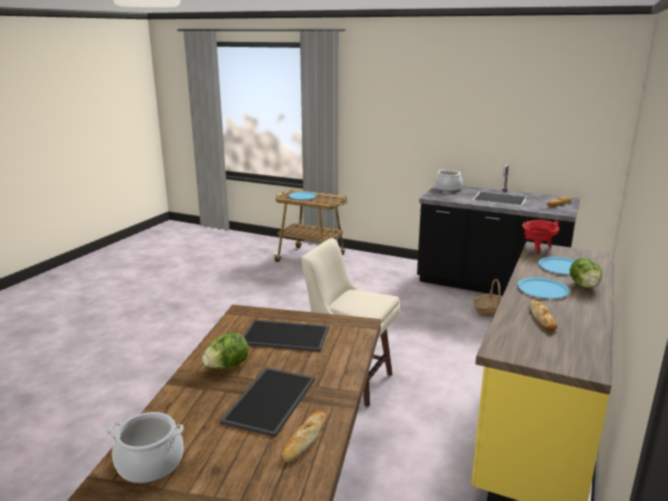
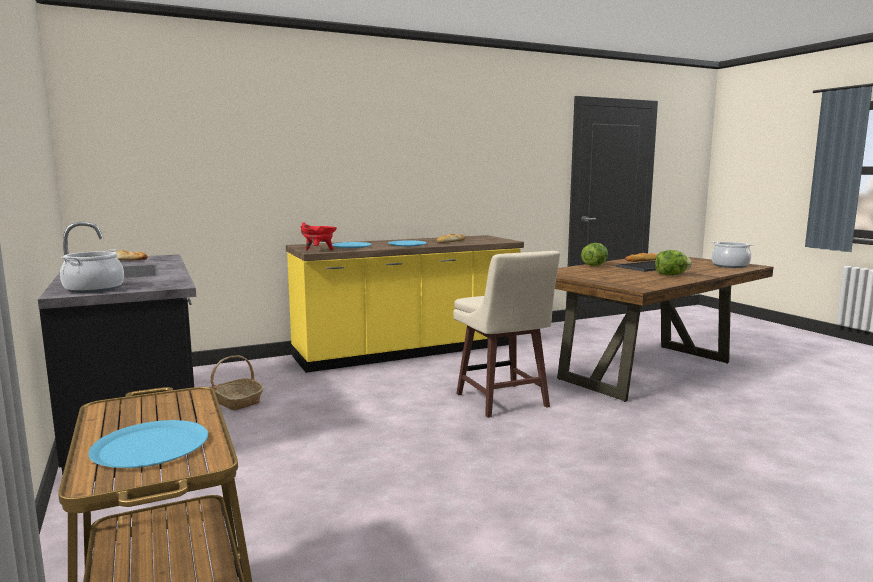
camera: 140 degrees left, 10 degrees down
(286, 335) = (612, 277): tray -> none
(584, 286) = (378, 242): lettuce -> lettuce (594, 265)

